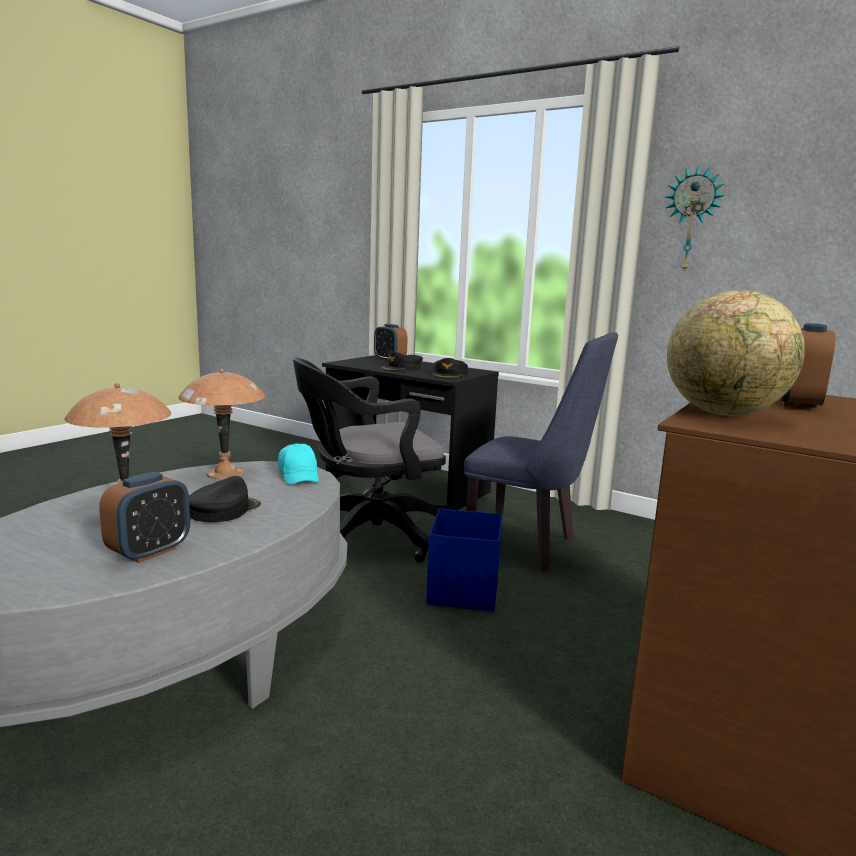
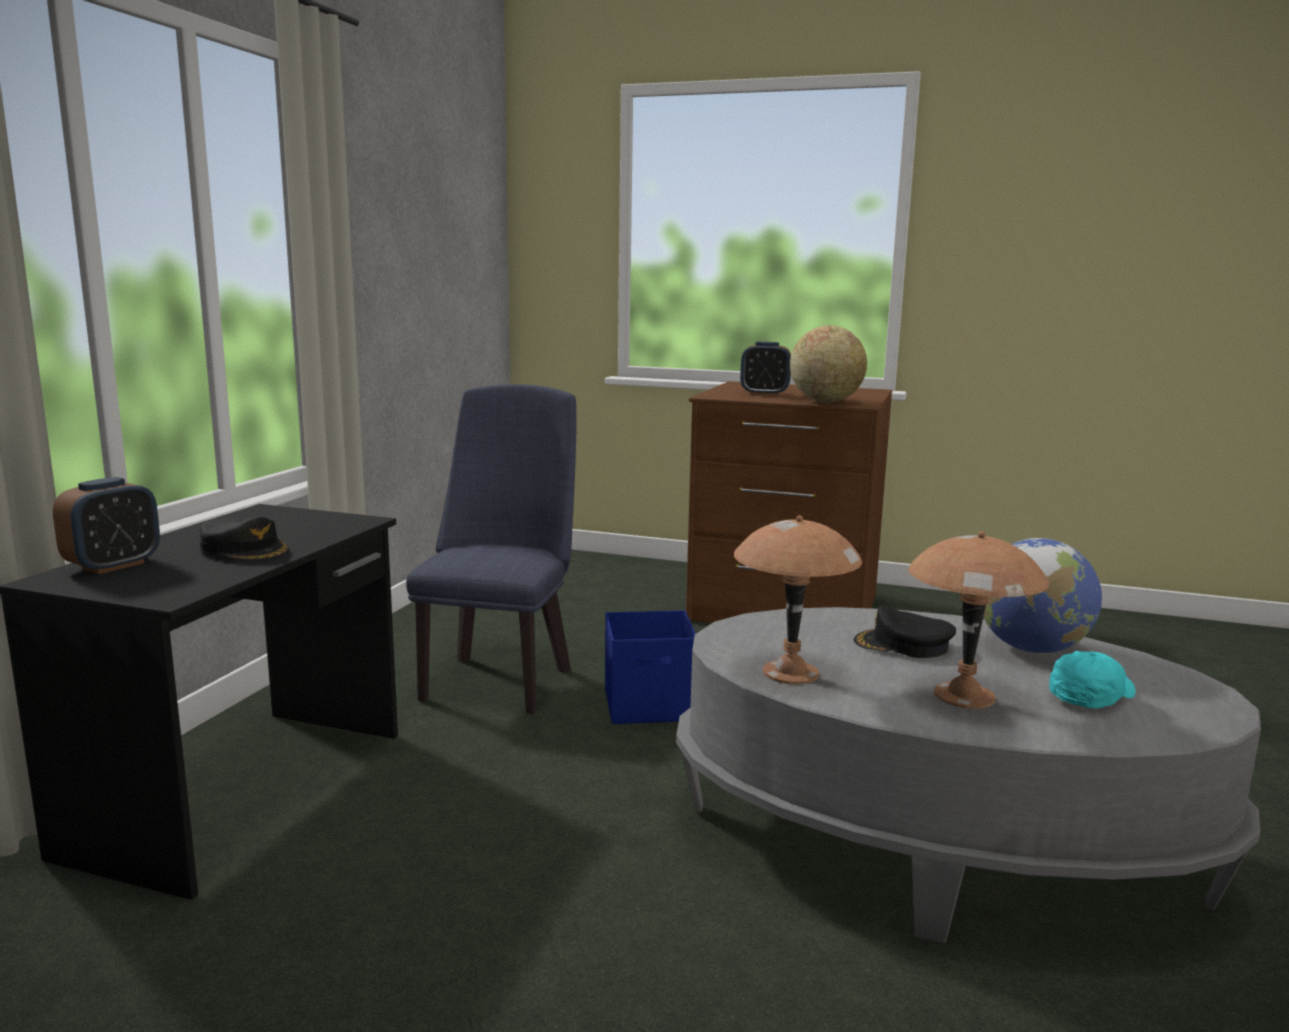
camera: 105 degrees left, 0 degrees up
(149, 552) = (1031, 649): alarm clock -> globe
(299, 476) = (750, 632): turquoise cap -> turquoise cap (1090, 697)
(368, 535) = (511, 788): black office chair -> none
(450, 374) = (315, 522): black cap -> none
(692, 220) = (363, 241): wall clock -> none

